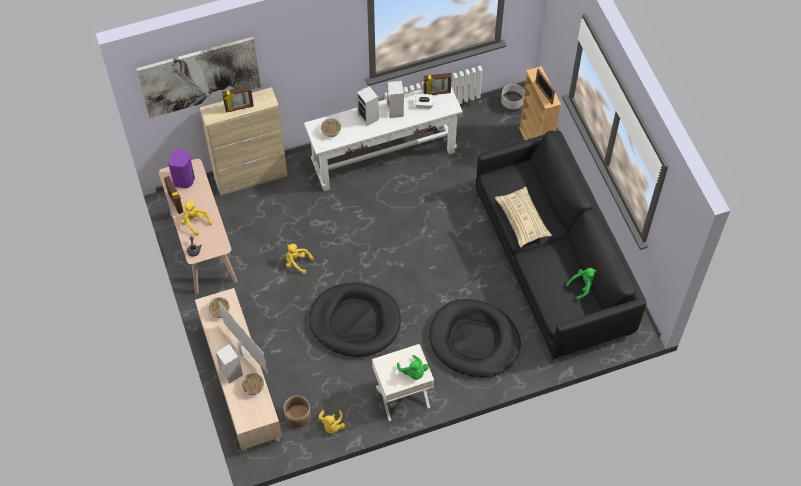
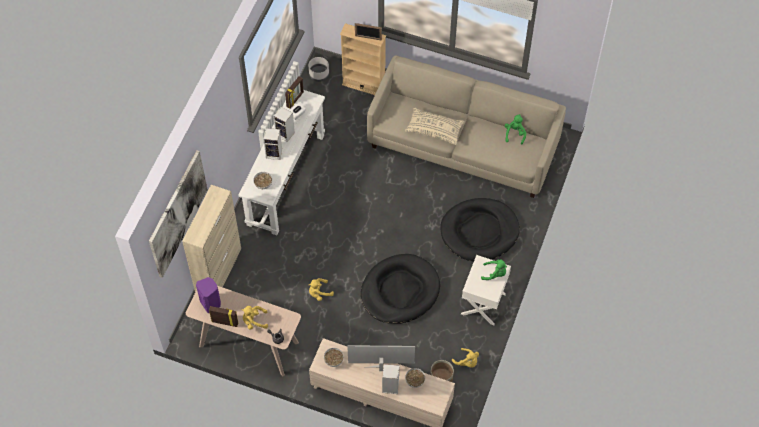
camera: 50 degrees left, 0 degrees up
(239, 108) = (208, 216): picture frame -> none
(553, 263) = (463, 144): black sofa -> beige sofa

